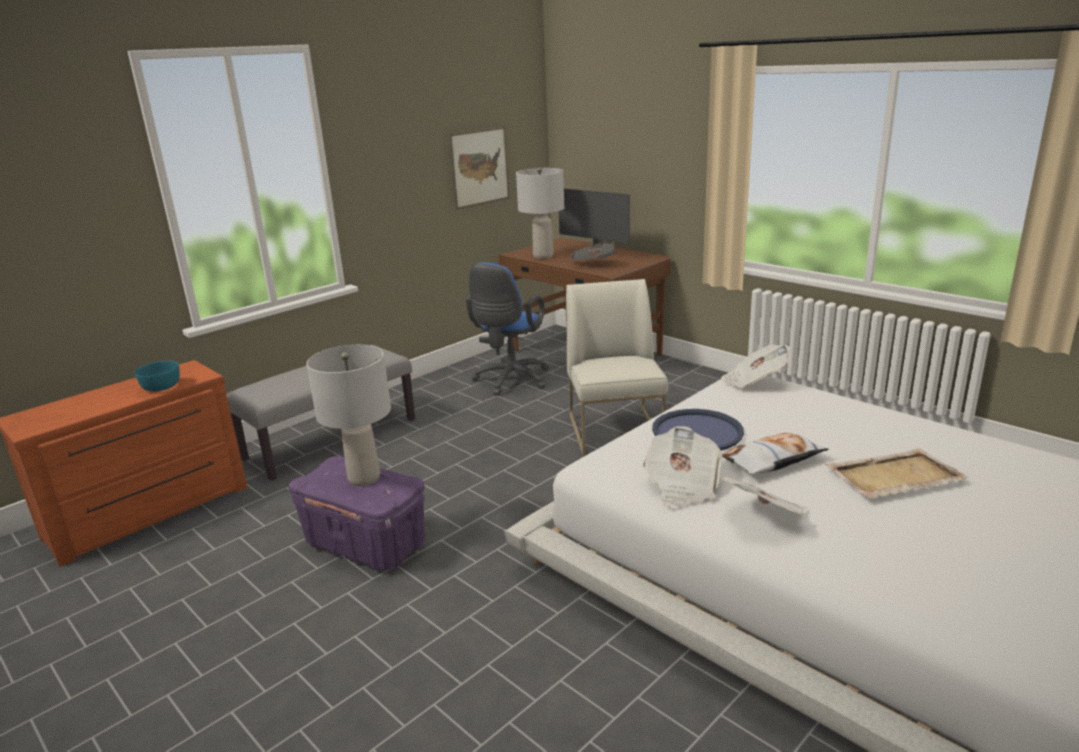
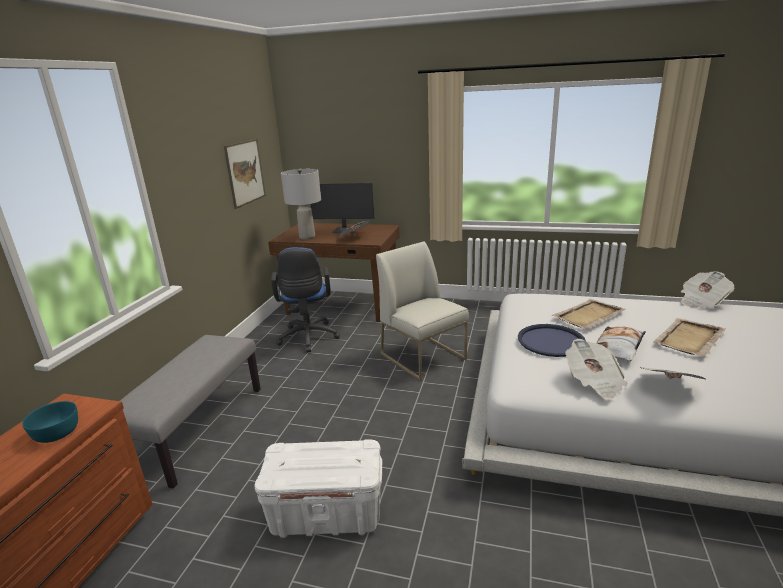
camera: 30 degrees left, 0 degrees up
(363, 478) = (324, 456): grey table lamp -> none
(364, 544) = (325, 515): purple storage box -> white storage box
(753, 381) = (534, 298): newspaper -> newspaper (701, 301)
(793, 416) = (588, 316): none -> beige tray

